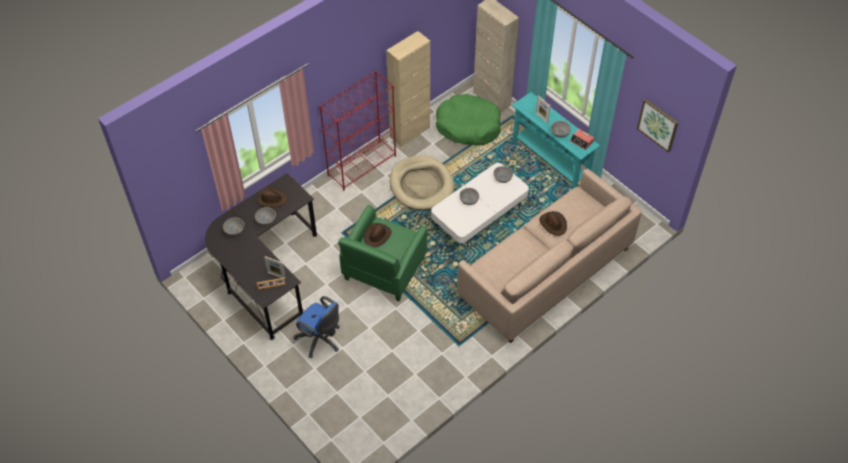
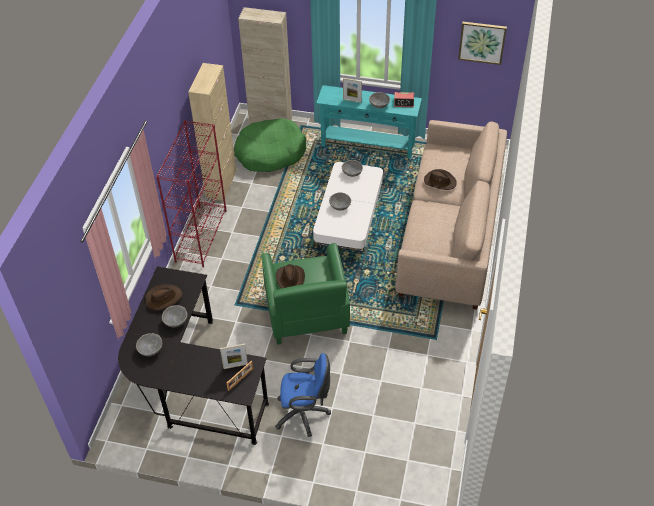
camera: 35 degrees left, 5 degrees down
(421, 185) = (273, 223): beige dog bed -> none

